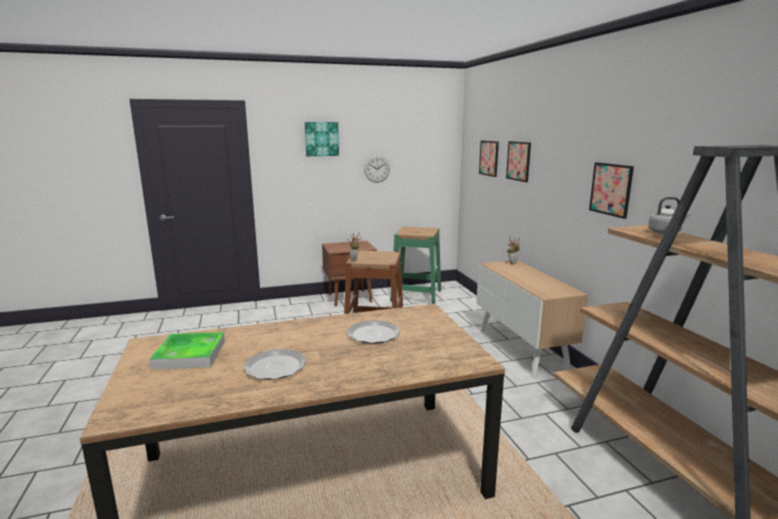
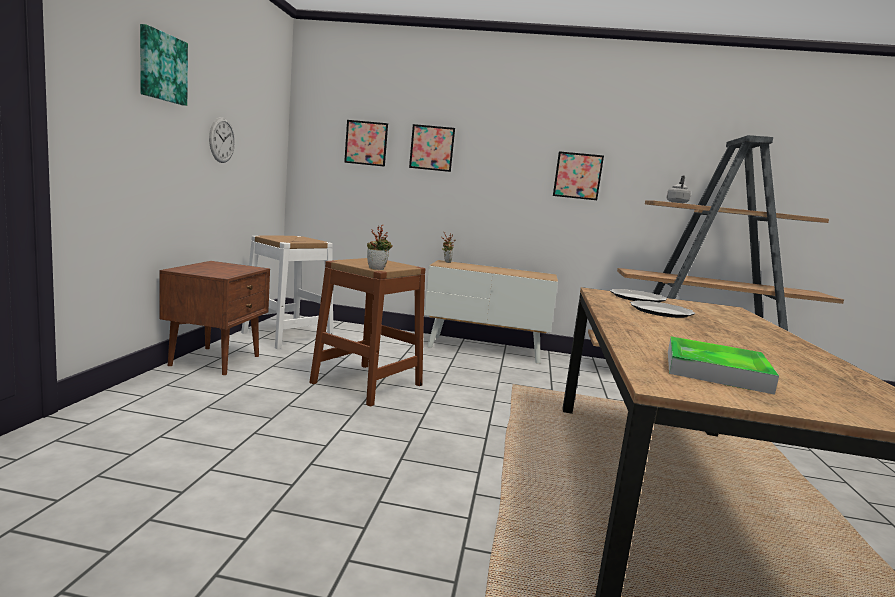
camera: 65 degrees left, 5 degrees down
(275, 367) = (753, 348): plate -> plate (637, 298)
(416, 295) = (287, 336): green stool -> white stool

